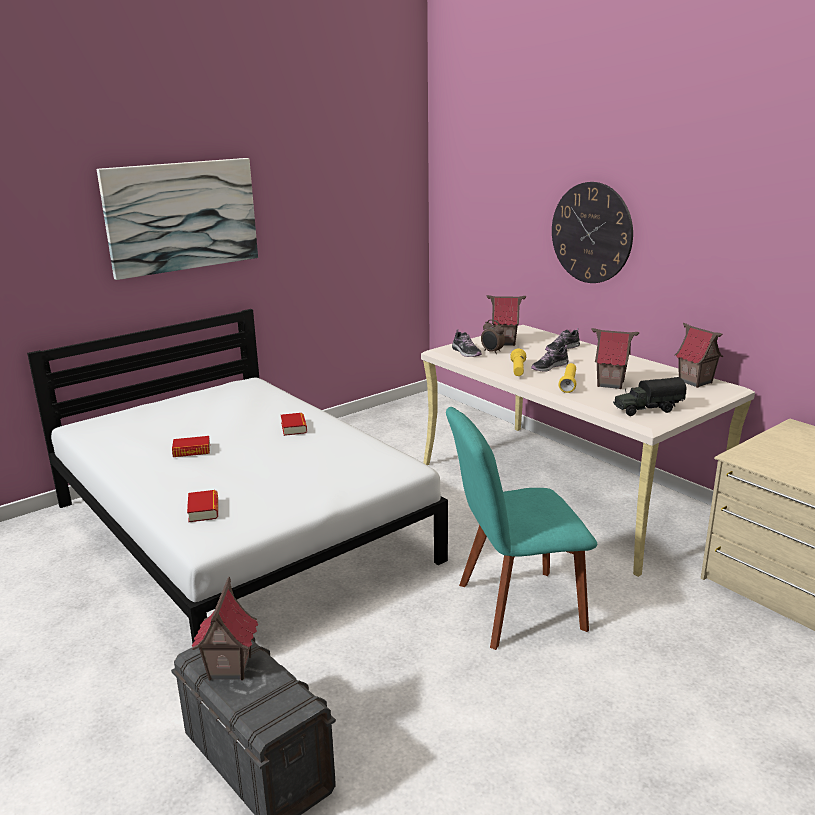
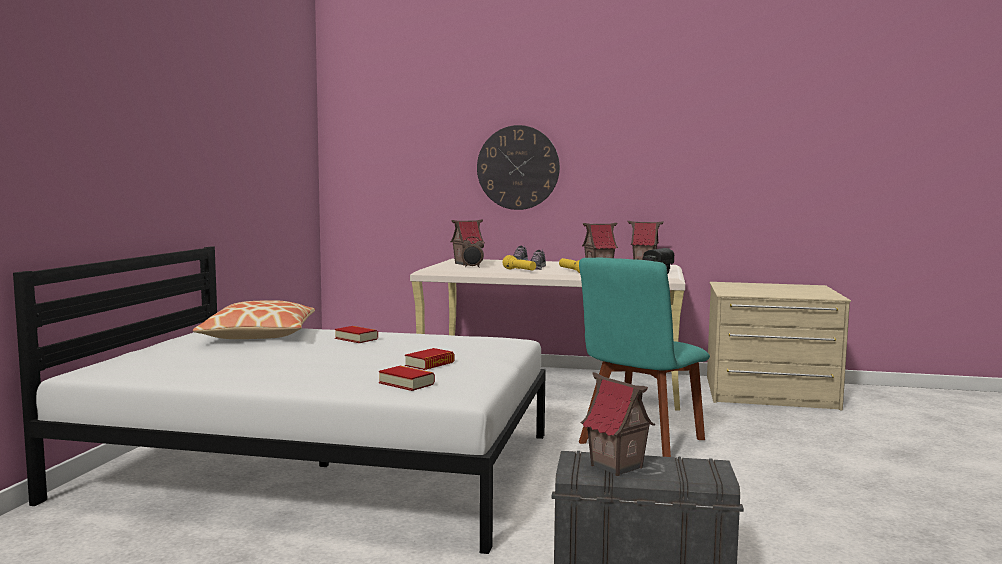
camera: 40 degrees left, 15 degrees down
(182, 216) = (158, 129): picture -> none
(191, 451) = (288, 362): book -> book (429, 364)
(243, 402) = (258, 335): none -> pillow
(466, 352) = (453, 269): shoe -> none

